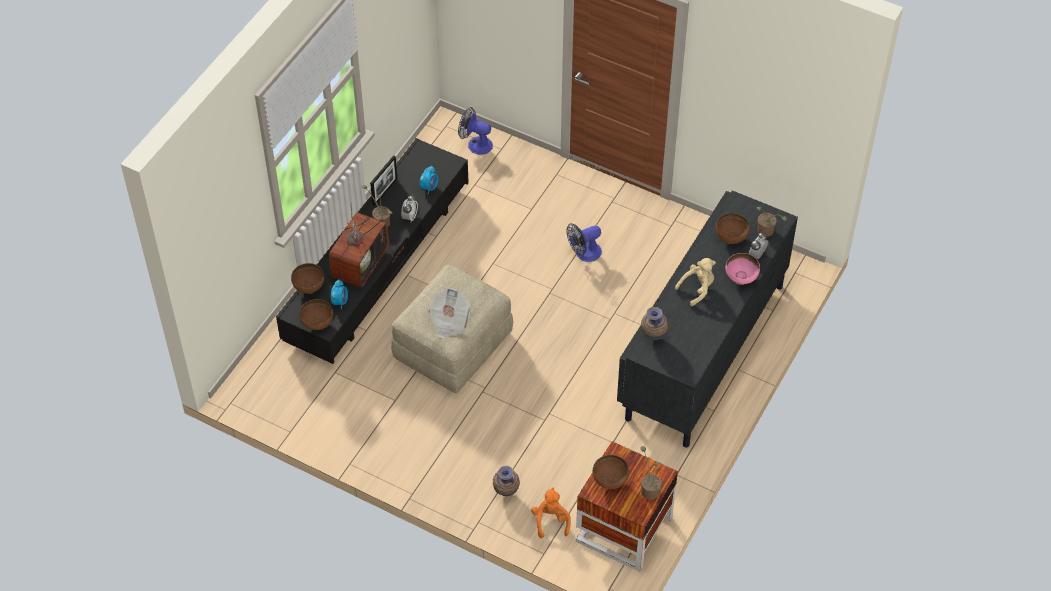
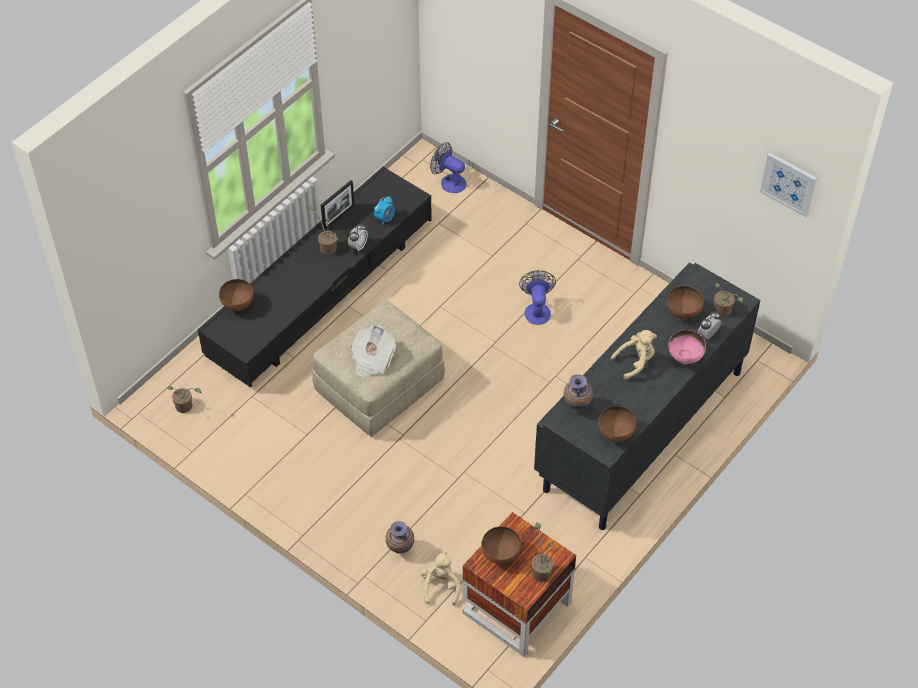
camera: 10 degrees right, 0 degrees up
(274, 391) = (185, 407): none -> potted plant
(317, 324) = (238, 344): brown bowl -> brown bowl (616, 434)
(340, 301) = (266, 323): alarm clock -> none
(359, 261) = (296, 285): television -> none
(550, 520) = (440, 586): orange plush toy -> beige plush toy
(584, 254) = (537, 309): fan -> fan turned 105 degrees clockwise
(813, 107) = (789, 183): none -> picture

